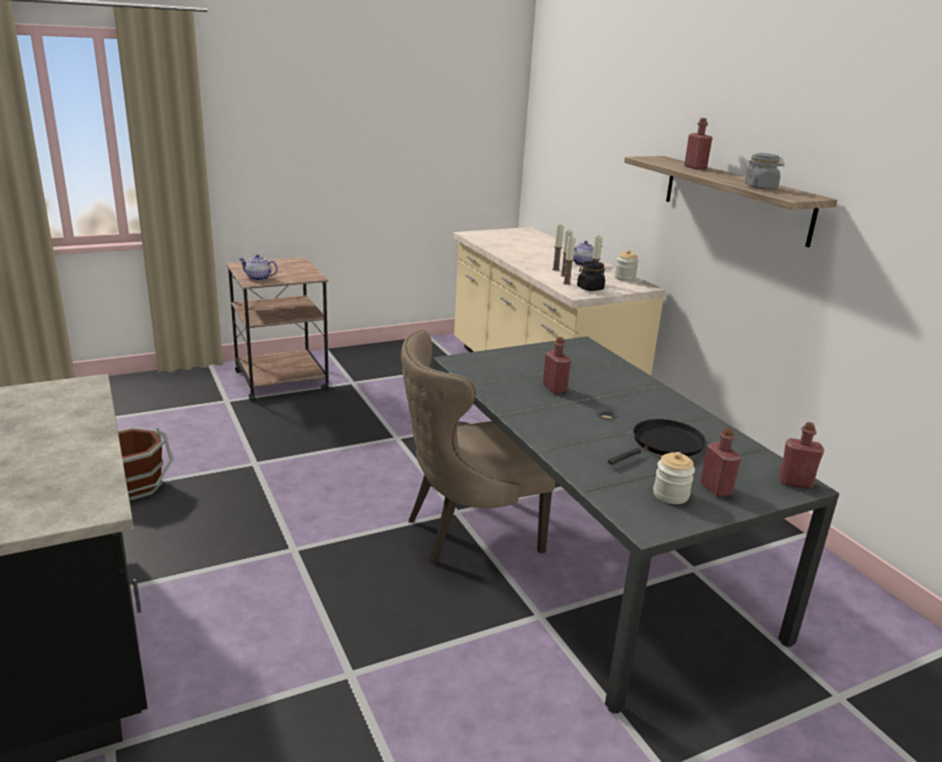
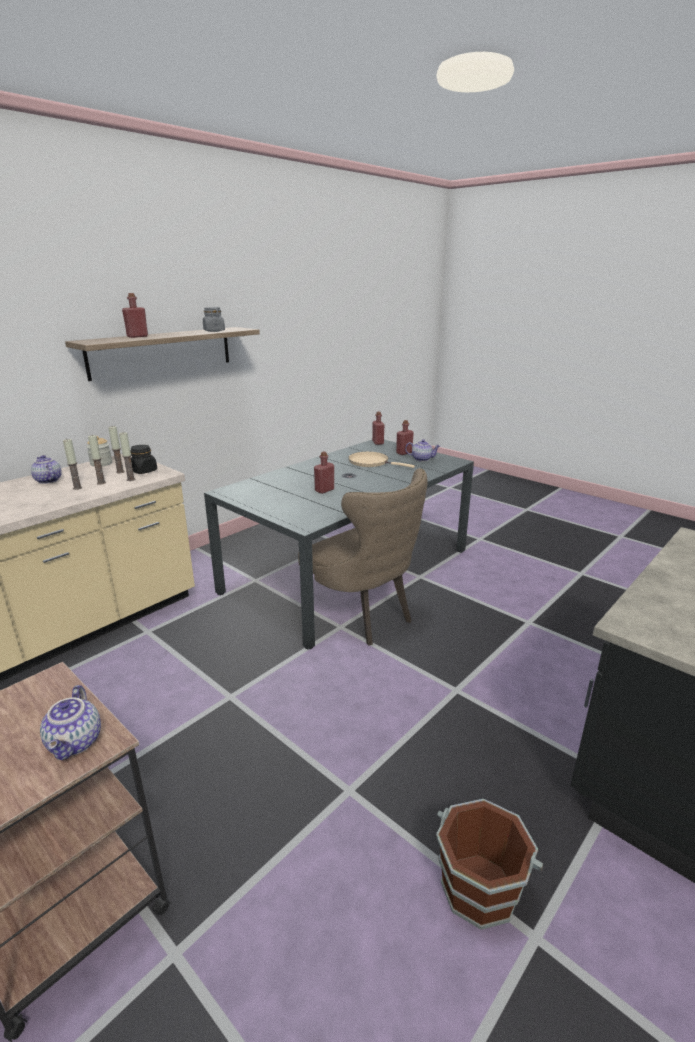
camera: 110 degrees left, 0 degrees up
(664, 444) = (371, 462): black frying pan -> beige frying pan
(670, 495) = (422, 459): jar -> teapot

